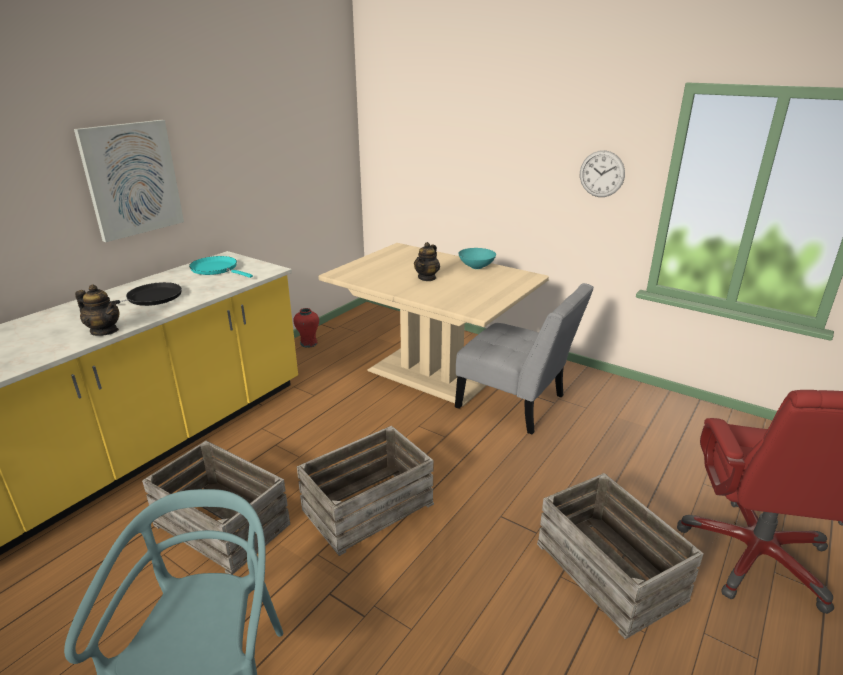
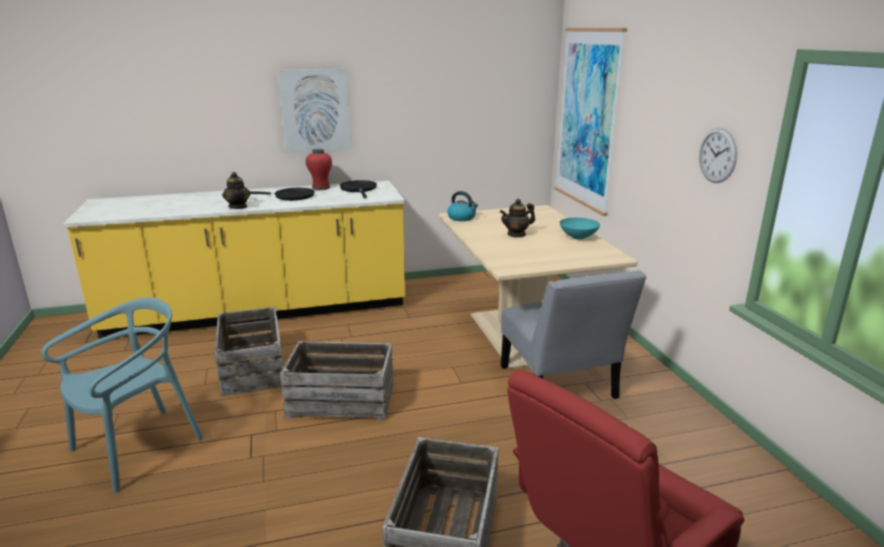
camera: 40 degrees right, 5 degrees down
(217, 269) = (359, 189): turquoise frying pan -> black frying pan
(308, 343) = (454, 282): red vase -> red vase (320, 188)
(350, 274) = (462, 218): none -> kettle
(415, 152) = (588, 119): none -> picture

